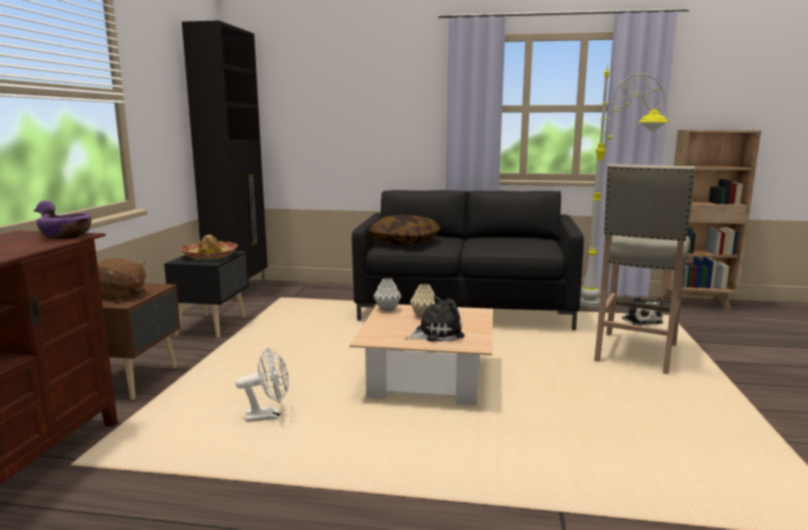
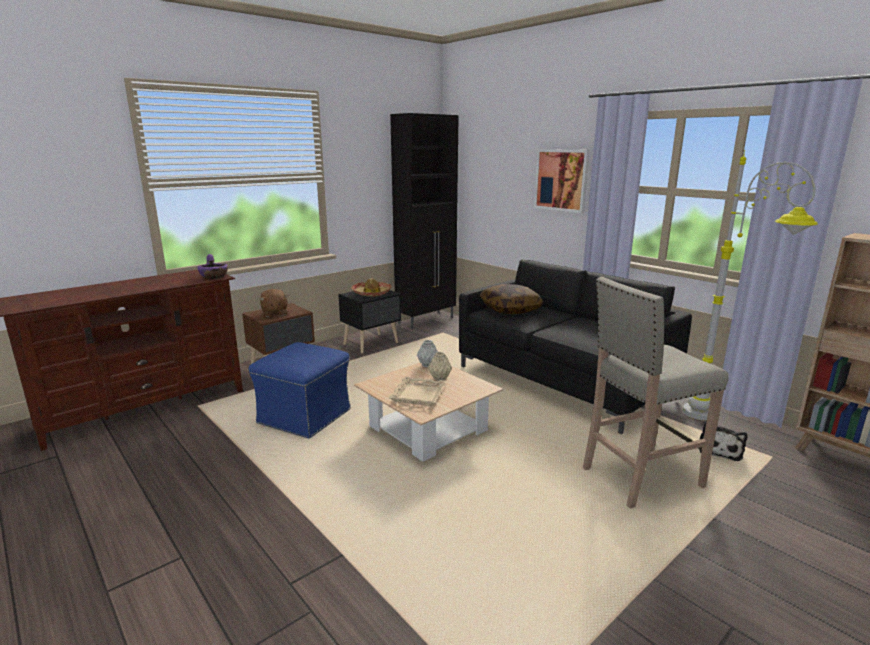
camera: 40 degrees right, 5 degrees up
(269, 416) = (305, 416): white fan -> blue ottoman
(404, 105) = (561, 180): none -> picture
(436, 333) = (418, 395): plush toy -> beige tray

